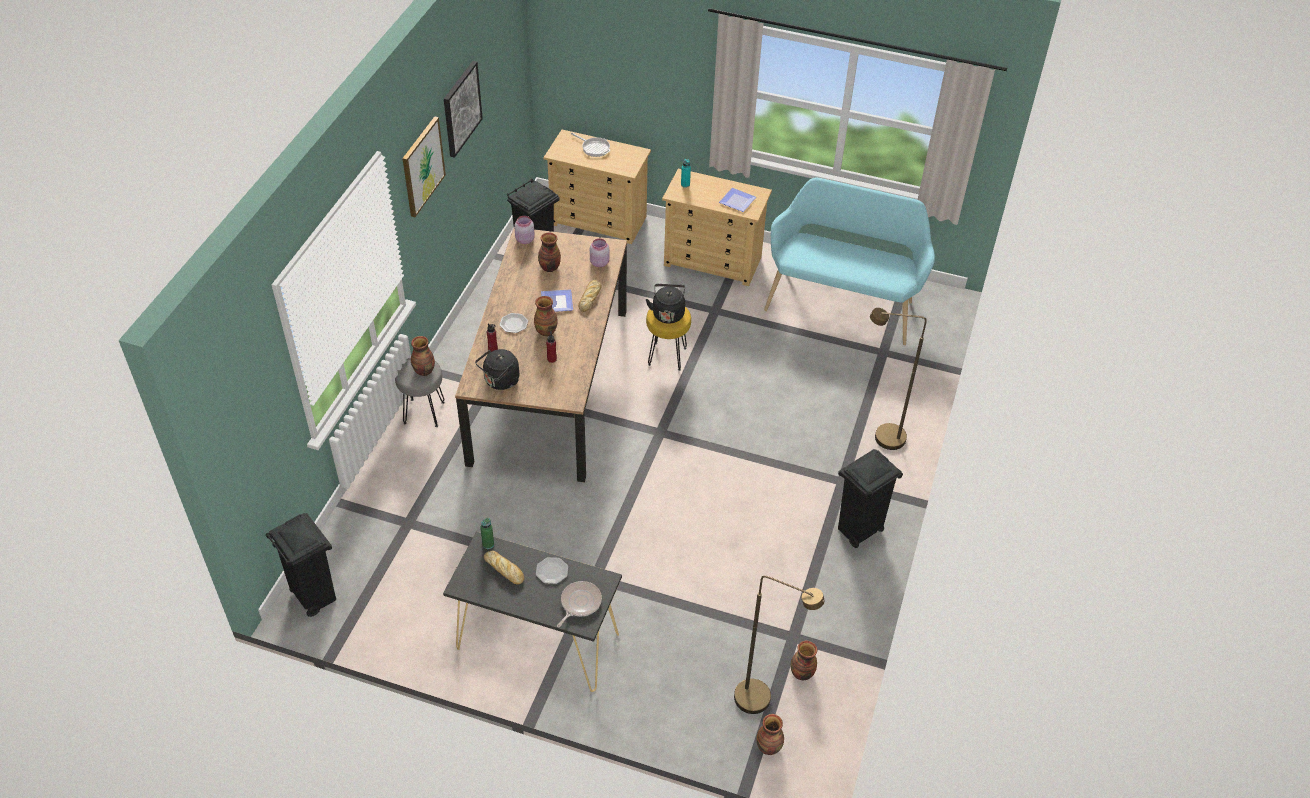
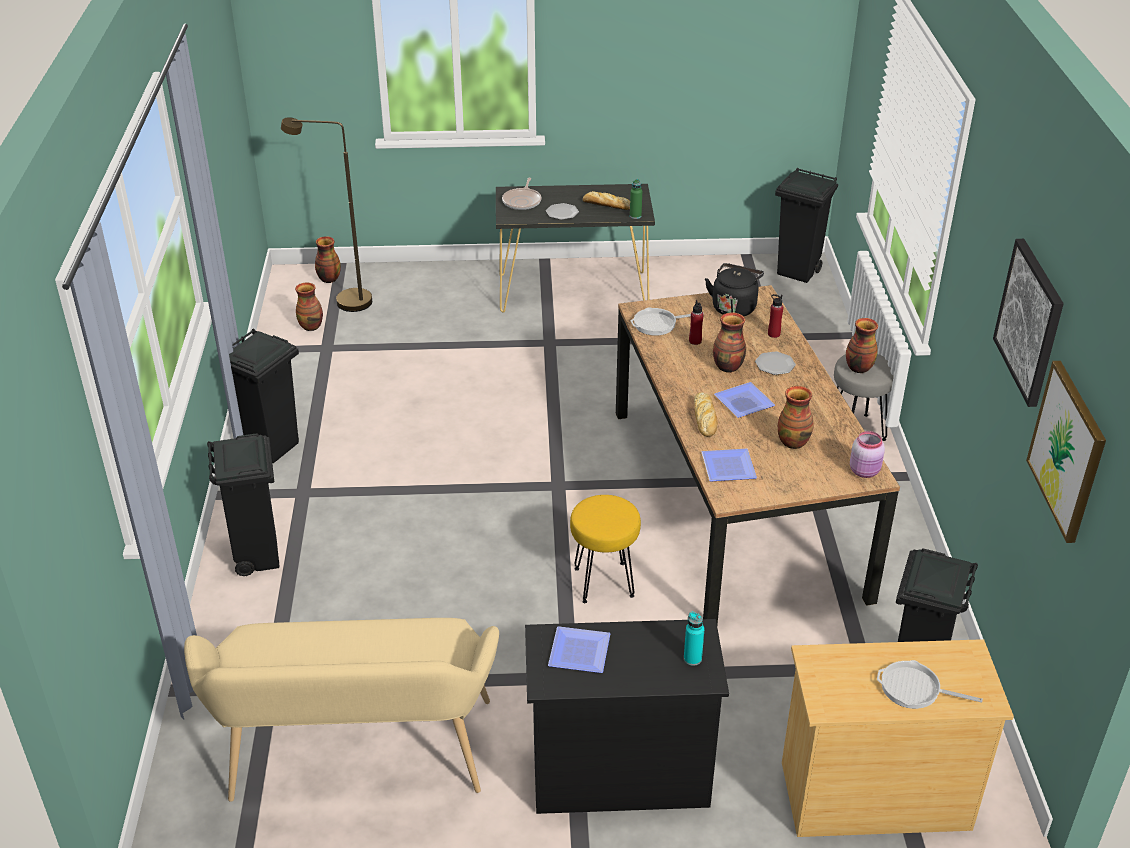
camera: 160 degrees right, 10 degrees down
(422, 166) = (983, 249): picture -> picture (1067, 450)
(567, 382) = (658, 324): none -> frying pan
(599, 262) = (730, 468): pink jar -> plate
(668, 313) = (608, 516): black kettle -> none
(713, 261) = (619, 773): beige dresser -> black dresser
(842, 303) = (357, 760): turquoise bench -> beige bench
(881, 438) = (258, 557): brown floor lamp -> black trash can

